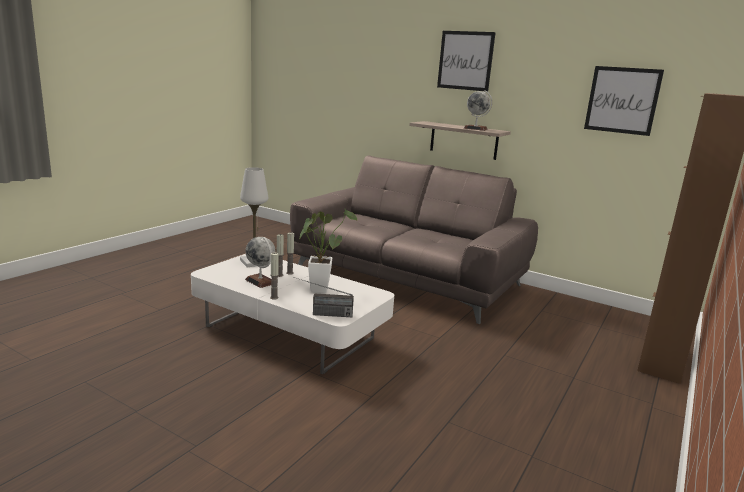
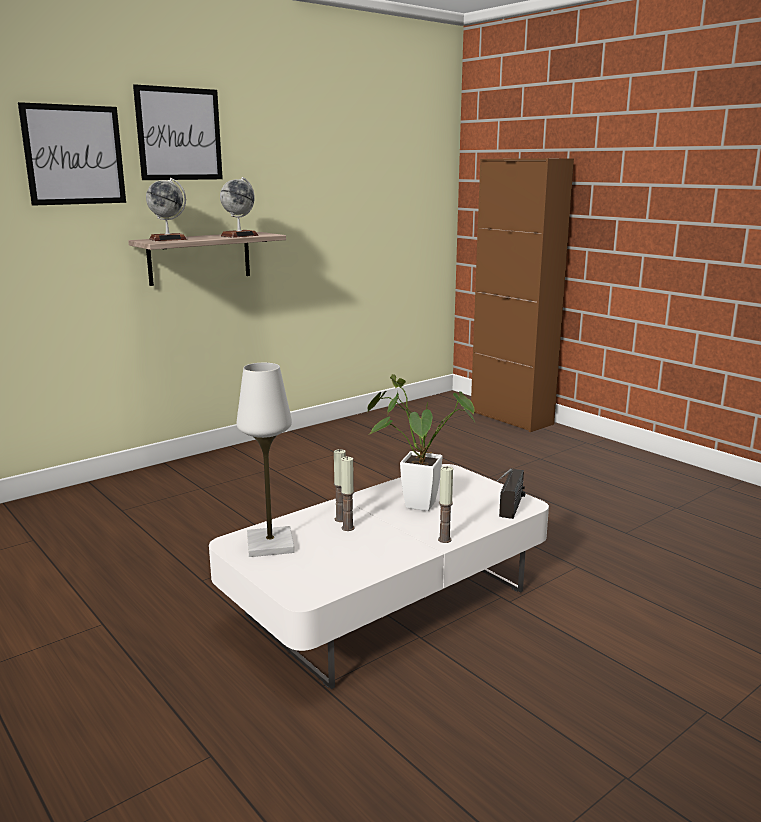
camera: 70 degrees left, 0 degrees up
(260, 281) = (371, 545): globe -> globe (168, 239)
(408, 277) = (236, 484): brown sofa -> none
(622, 100) = (367, 174): picture -> picture (74, 155)

